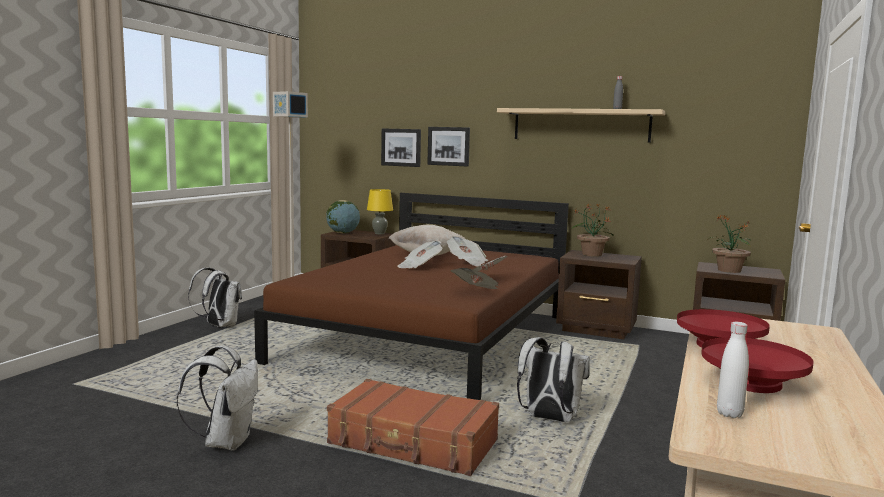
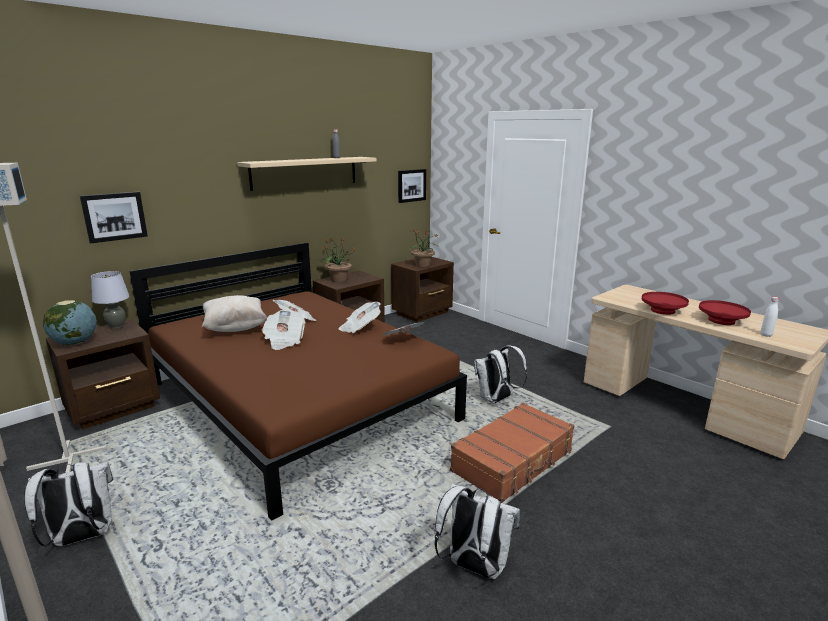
camera: 65 degrees left, 10 degrees up
(379, 233) = (116, 326): yellow table lamp -> grey table lamp
(449, 146) = (179, 207): picture -> picture (411, 185)

